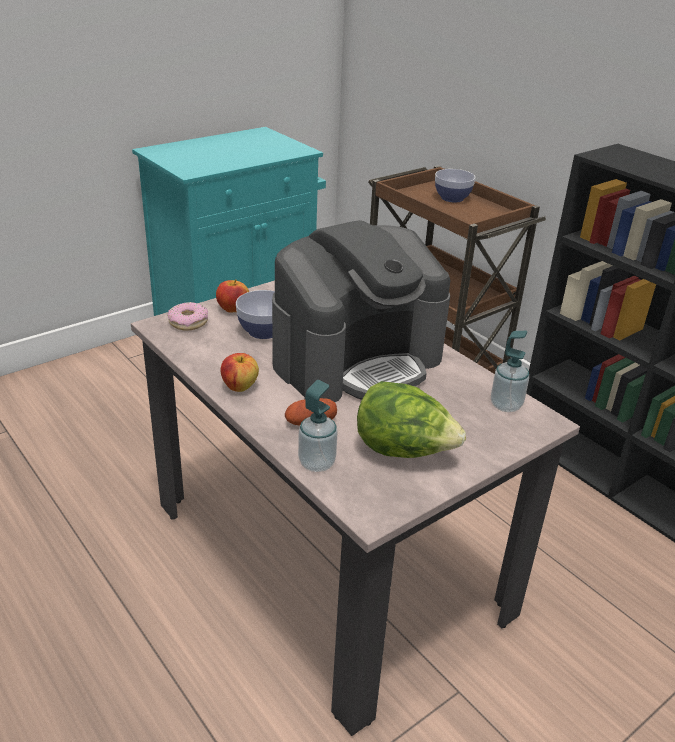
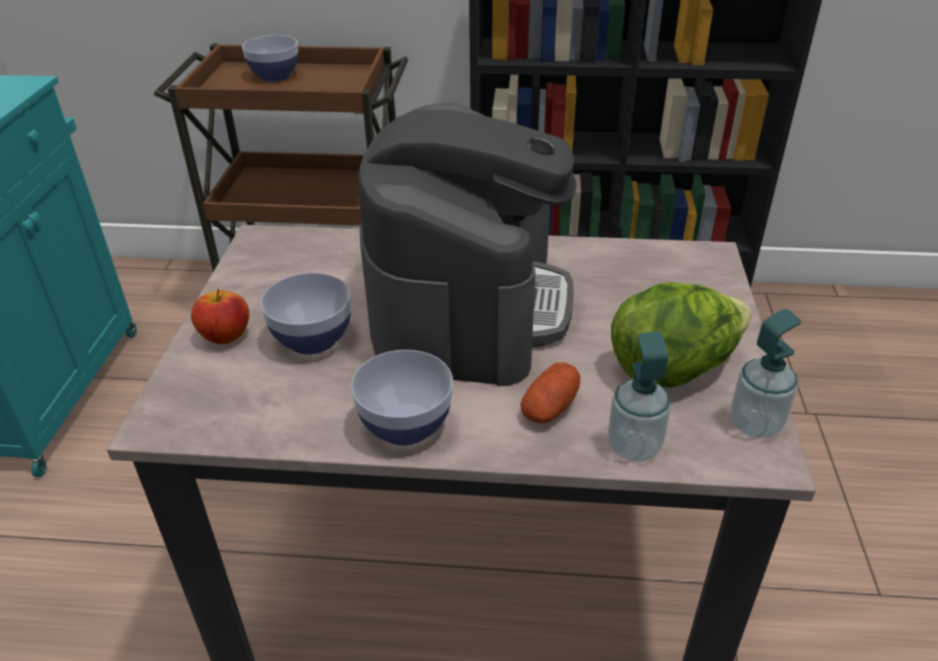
camera: 45 degrees left, 5 degrees up
(188, 322) = (195, 391): donut -> none
(239, 386) = (406, 425): apple -> bowl
(506, 405) = (661, 261): soap dispenser -> soap dispenser (755, 424)

